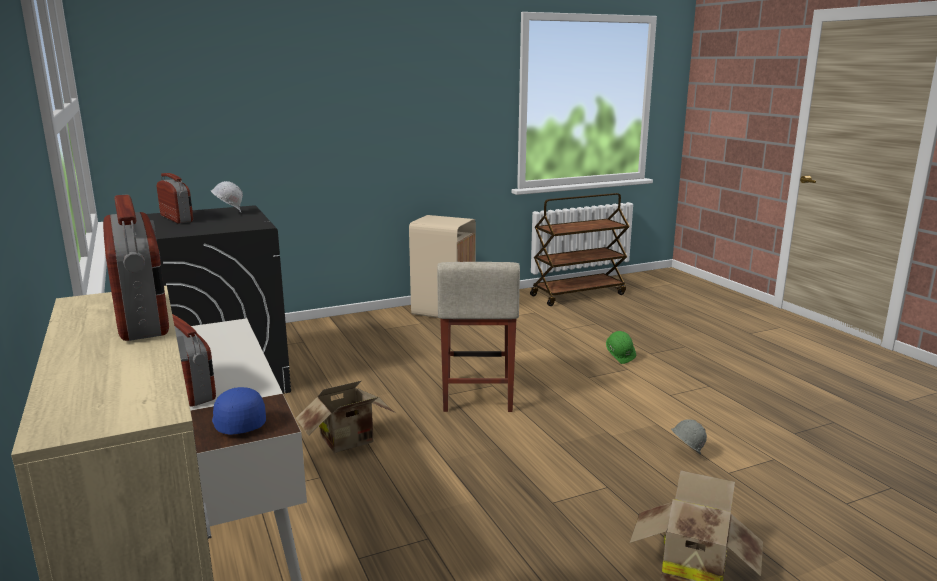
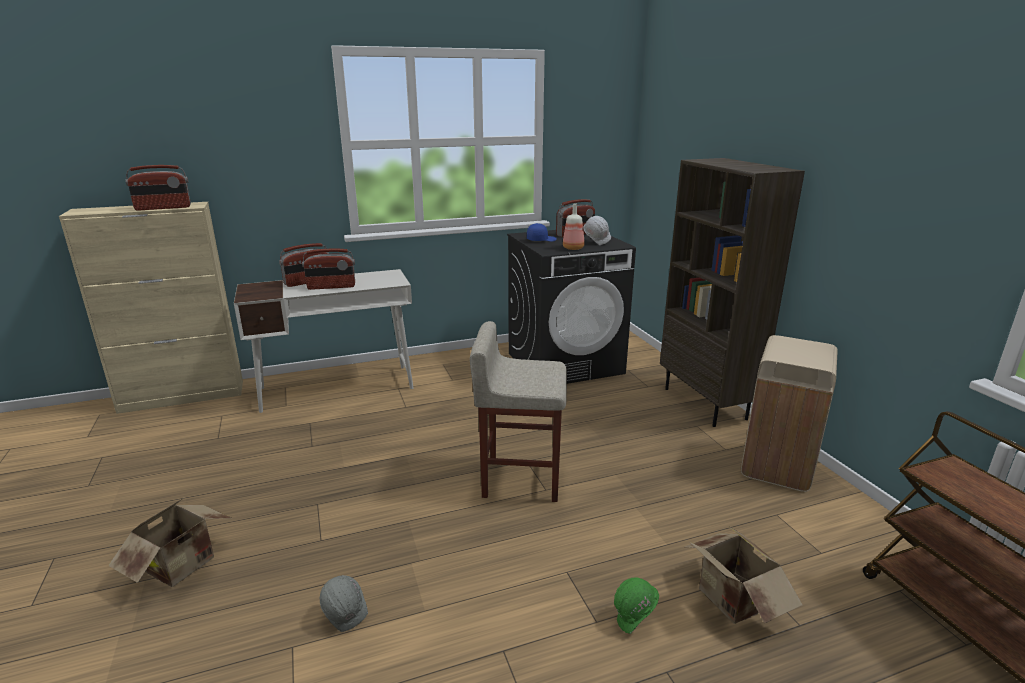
camera: 95 degrees right, 5 degrees up
(232, 365) = (331, 287): none -> radio
(237, 422) = (258, 292): blue cap -> blue cap (541, 240)
(250, 219) = (574, 248): none -> bottle
(345, 323) = (706, 403): none -> brown bookcase
(349, 442) = (450, 415): cardboard box -> cardboard box (731, 602)

